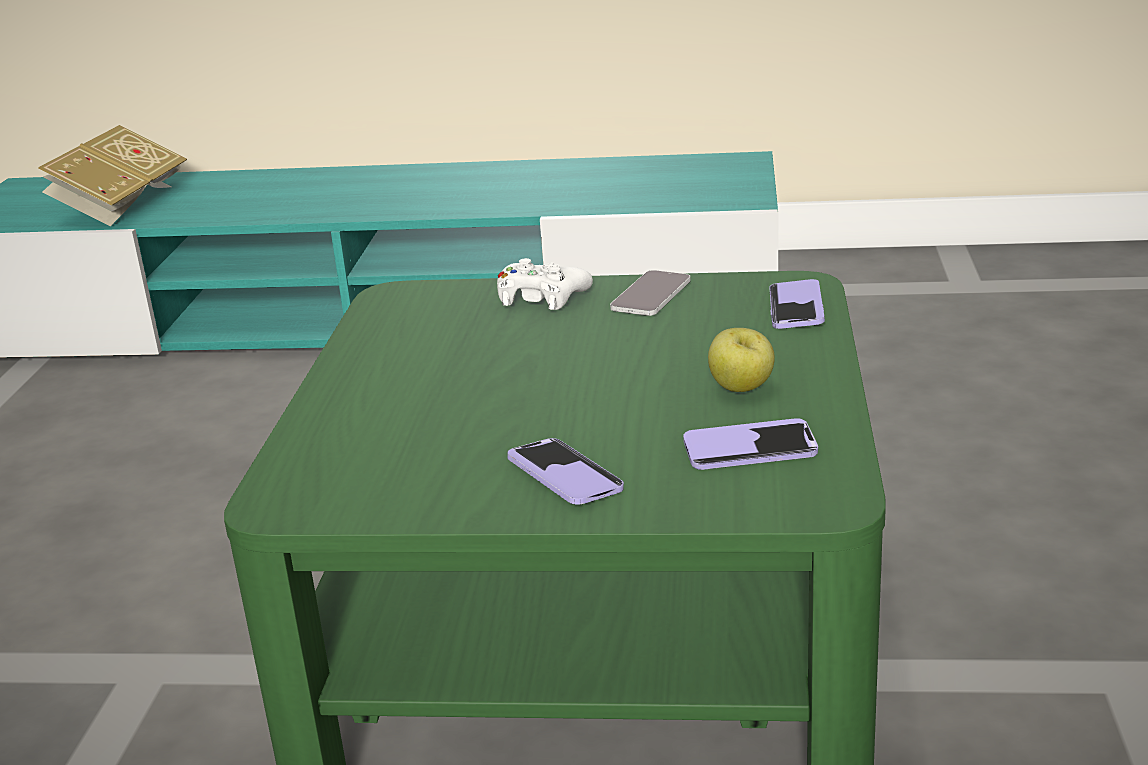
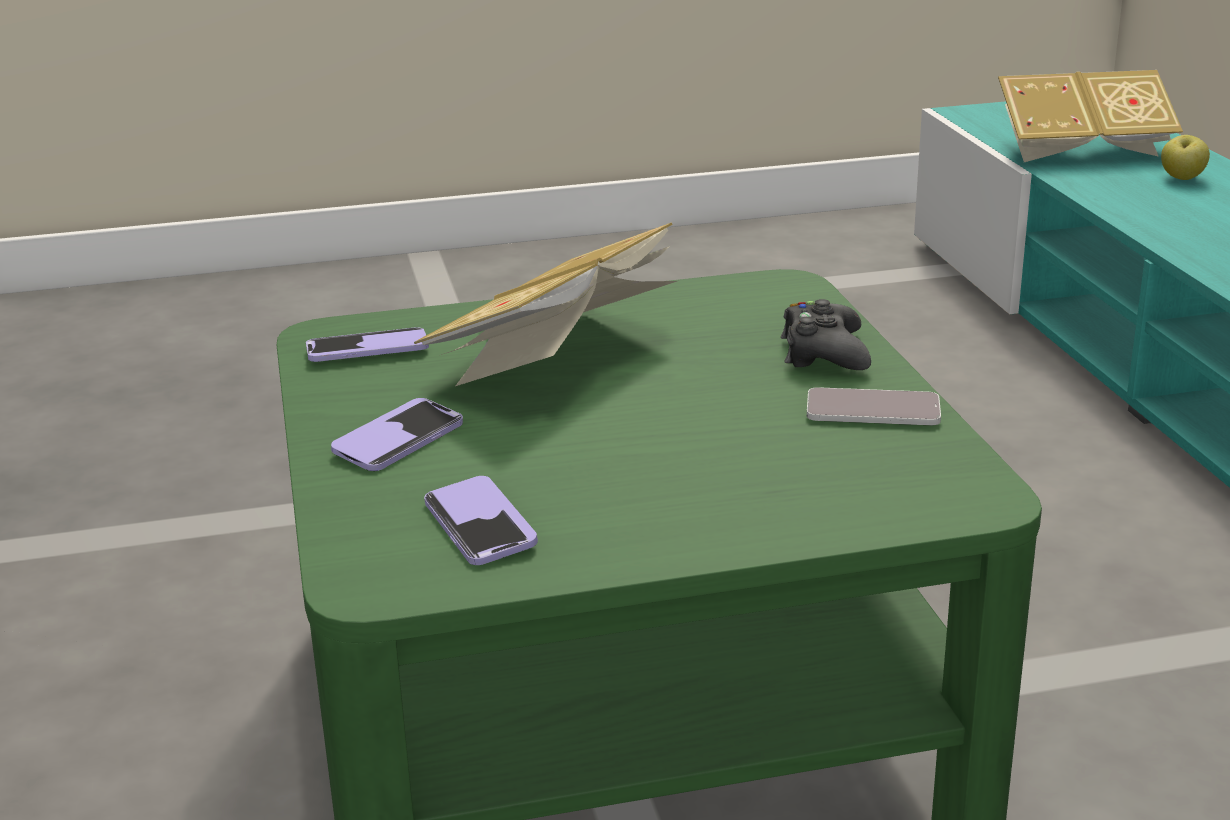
camera: 70 degrees right, 0 degrees up
(452, 393) = (558, 357): none -> book
(541, 297) = (824, 353): white game controller -> black game controller
(741, 389) = (629, 500): apple -> apple (1182, 179)
(796, 307) = (895, 504): phone -> phone (367, 349)

